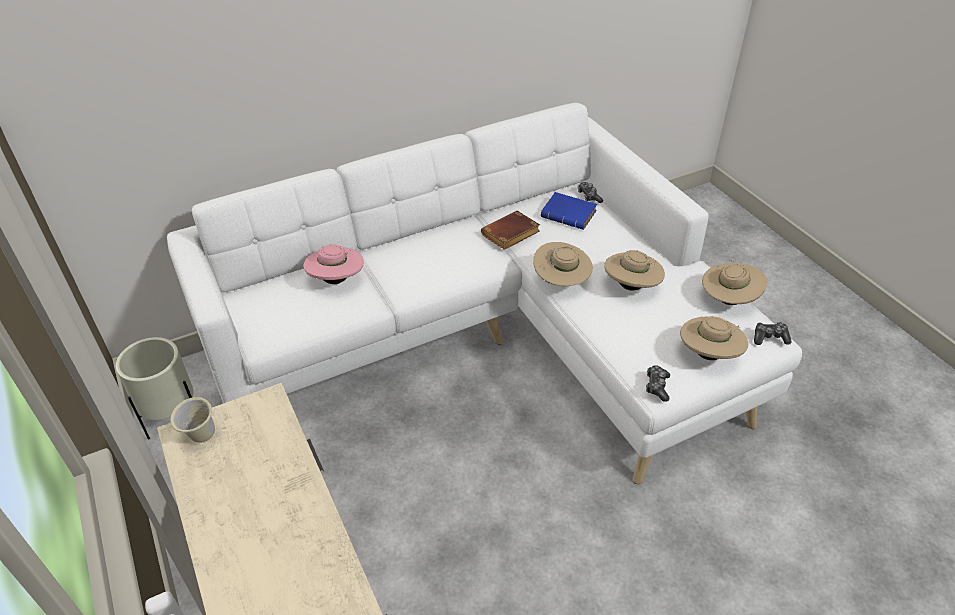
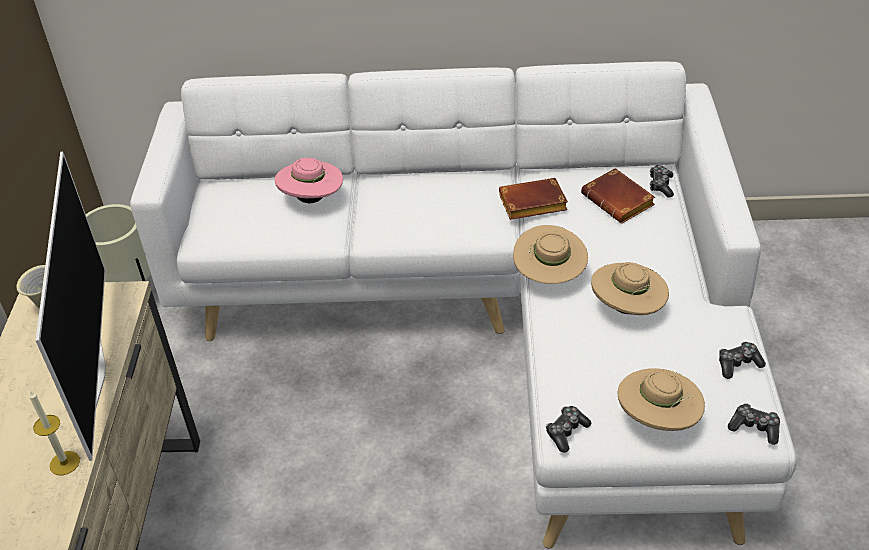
camera: 30 degrees right, 0 degrees up
(292, 479) = (92, 374): none -> television
(329, 566) = (64, 463): none -> candle
(570, 215) = (620, 201): blue book -> brown book
(728, 300) = (738, 364): beige hat -> game controller

